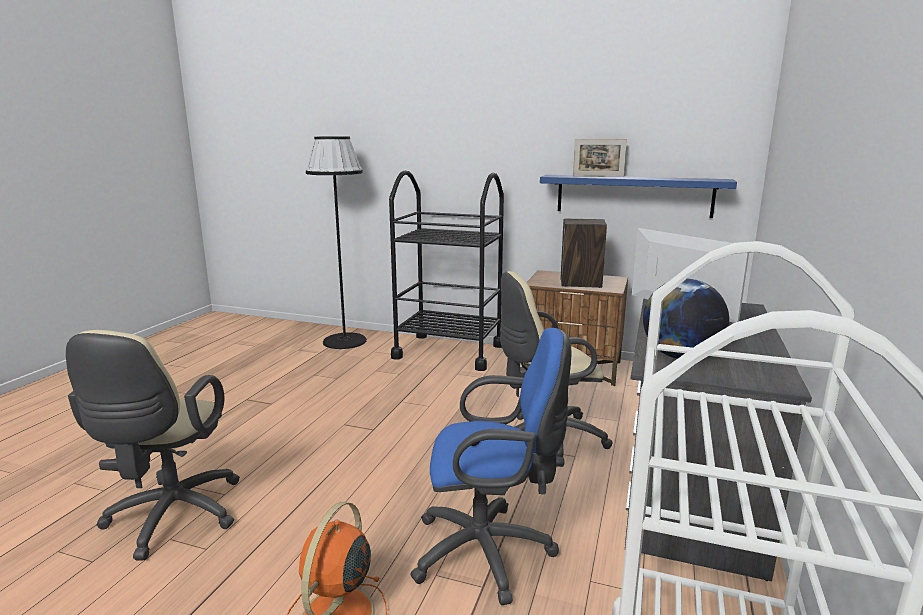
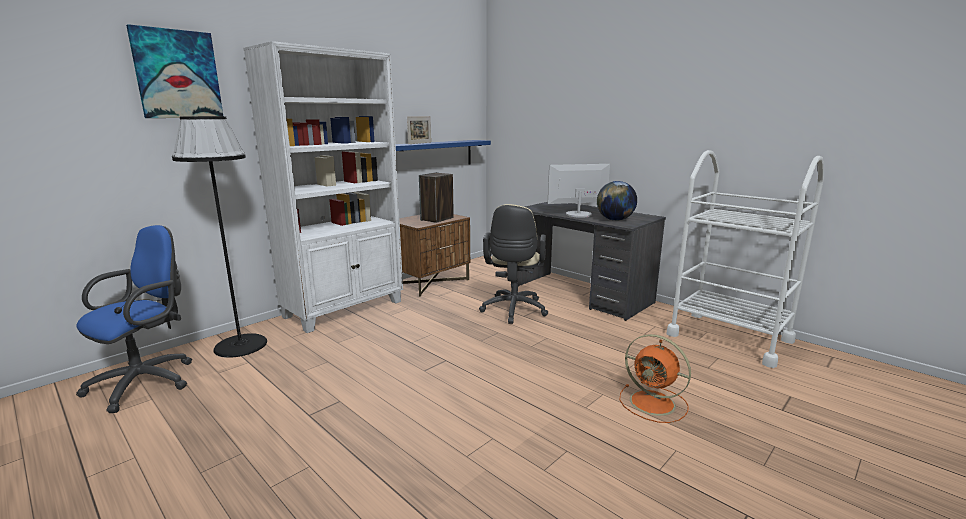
camera: 65 degrees left, 0 degrees up
(171, 519) = (514, 469): beige office chair -> none
(350, 101) = (177, 74): none -> picture
(449, 351) = (345, 309): black cart -> white bookcase
(490, 552) = (614, 350): blue office chair -> blue office chair (148, 381)

